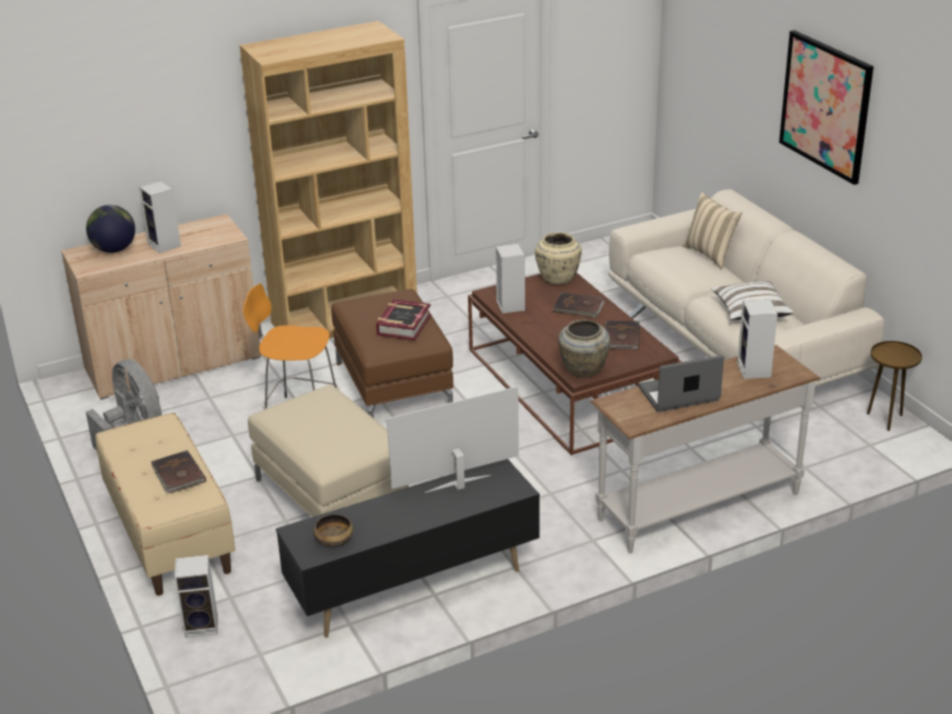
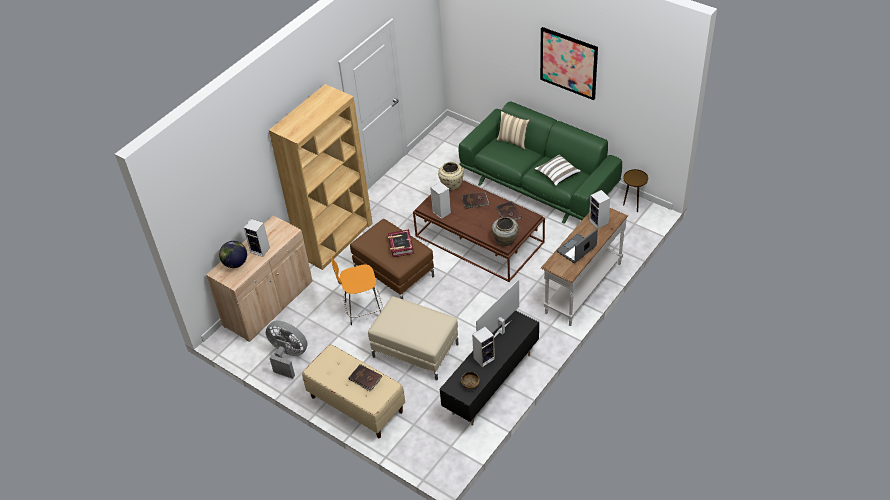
camera: 25 degrees left, 15 degrees up
(203, 625) = (413, 443): speaker -> speaker (484, 358)
(734, 344) = (539, 184): beige sofa -> green sofa

